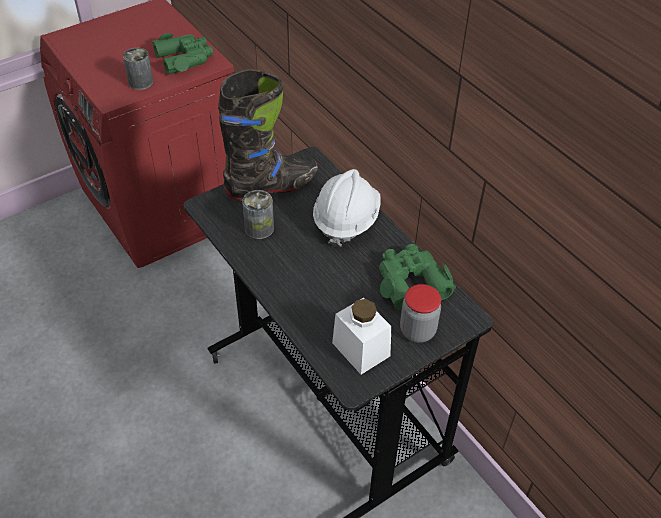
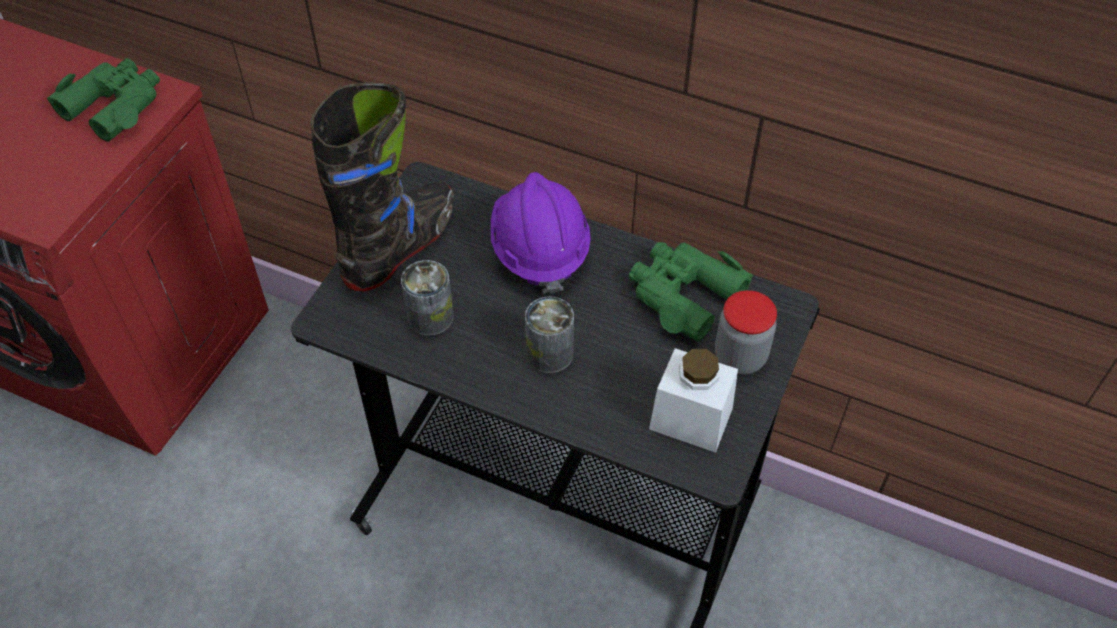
camera: 30 degrees left, 5 degrees up
(141, 82) = (72, 171): can -> can (549, 353)
(346, 220) = (539, 249): white hard hat -> purple hard hat

